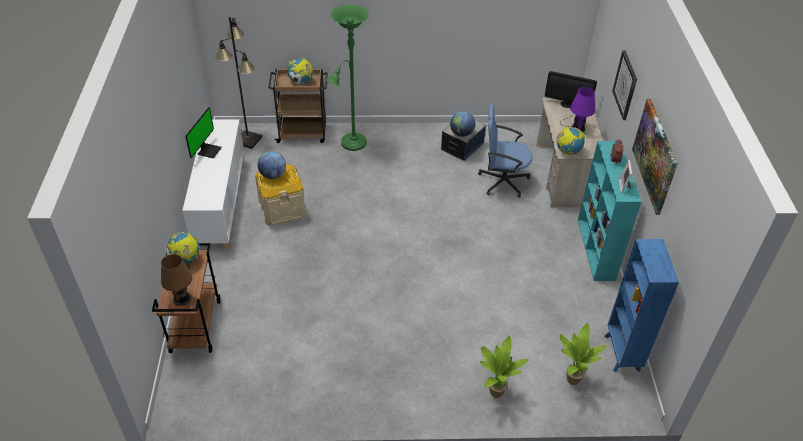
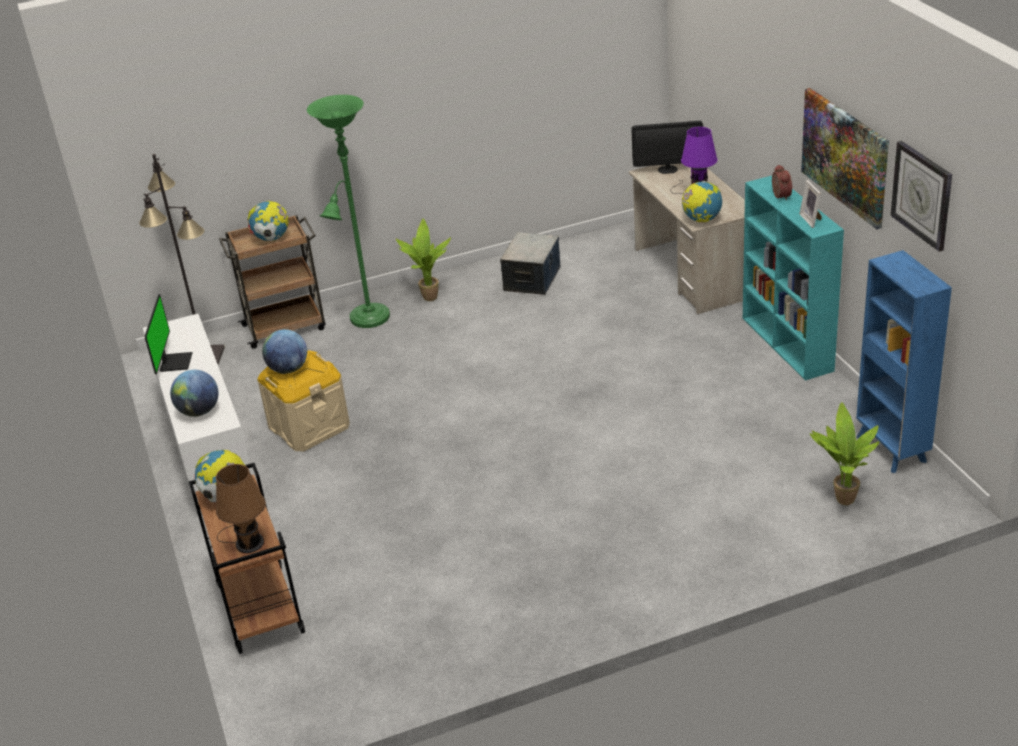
camera: 15 degrees left, 10 degrees down
(461, 133) = (530, 254): globe -> globe (199, 411)
(494, 392) = (747, 547): potted plant -> potted plant (428, 298)
(502, 181) = (613, 303): blue office chair -> none
(625, 85) = (756, 97): wall clock -> wall clock (922, 195)

